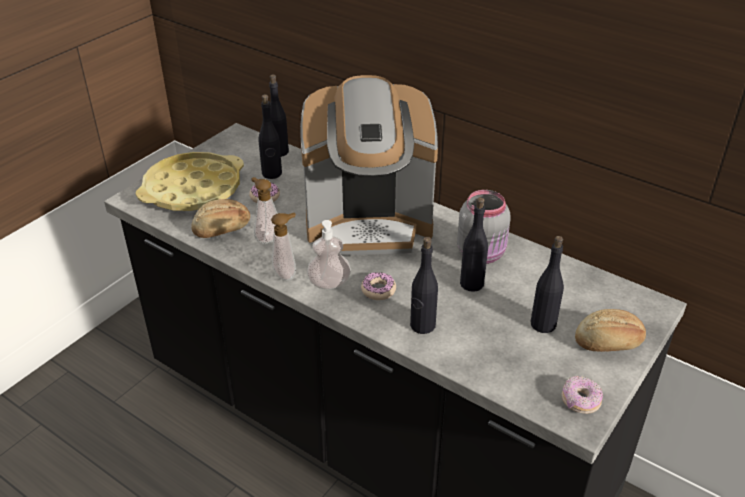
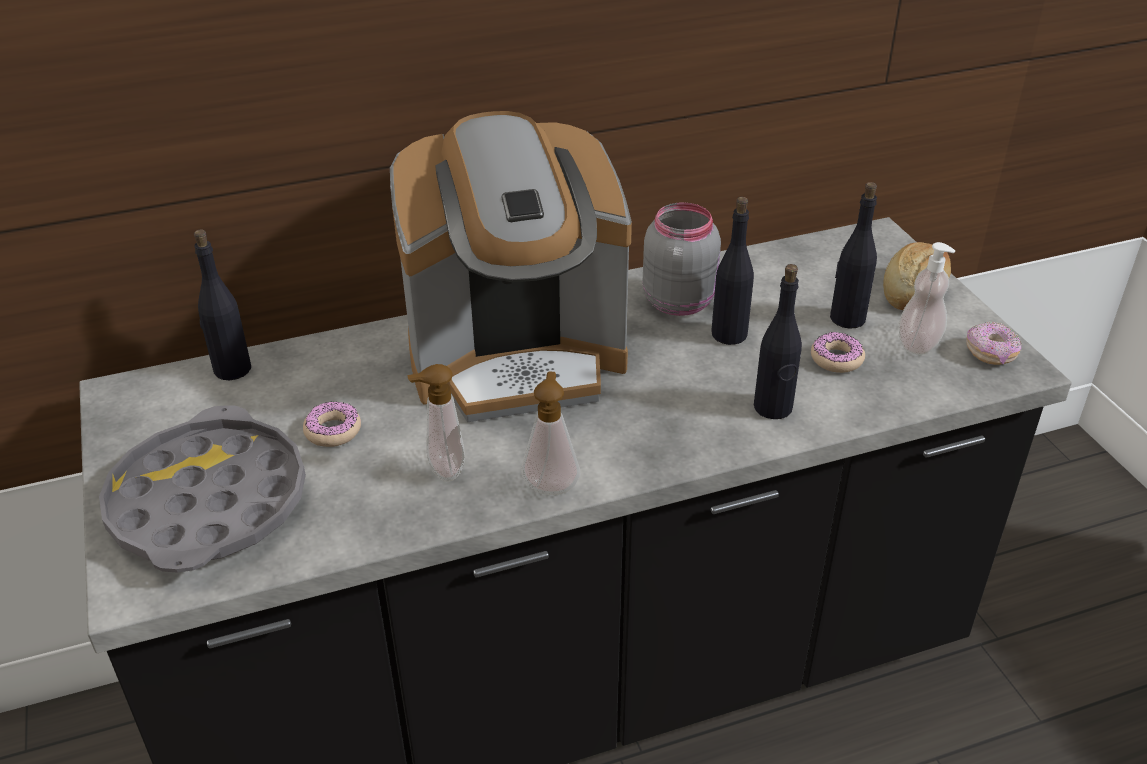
camera: 55 degrees left, 0 degrees up
(192, 189) = (208, 503): yellow tray -> grey tray
(222, 229) = (364, 510): bread -> none
(272, 173) = (281, 399): black bottle -> none
(329, 283) = (612, 451): soap dispenser -> soap dispenser (918, 343)
(369, 223) = (517, 360): coffee machine -> coffee machine turned 45 degrees clockwise
(378, 290) = (670, 414): donut -> donut (836, 359)

